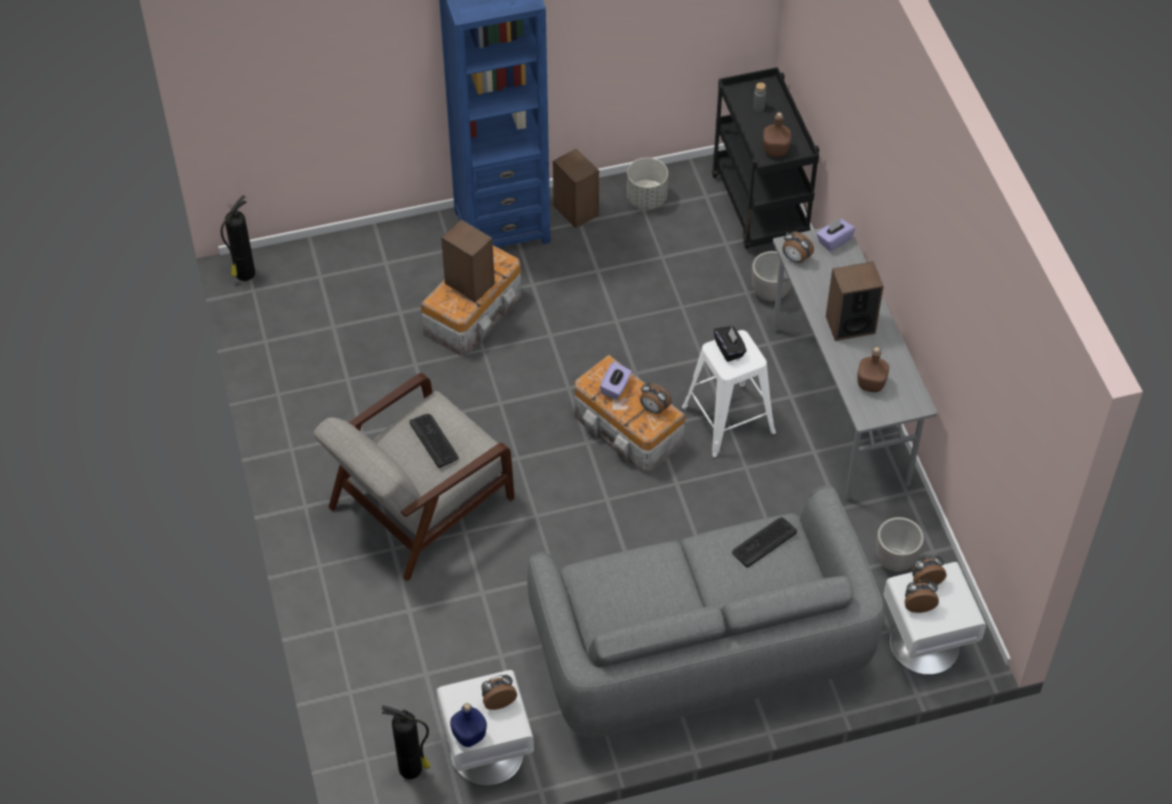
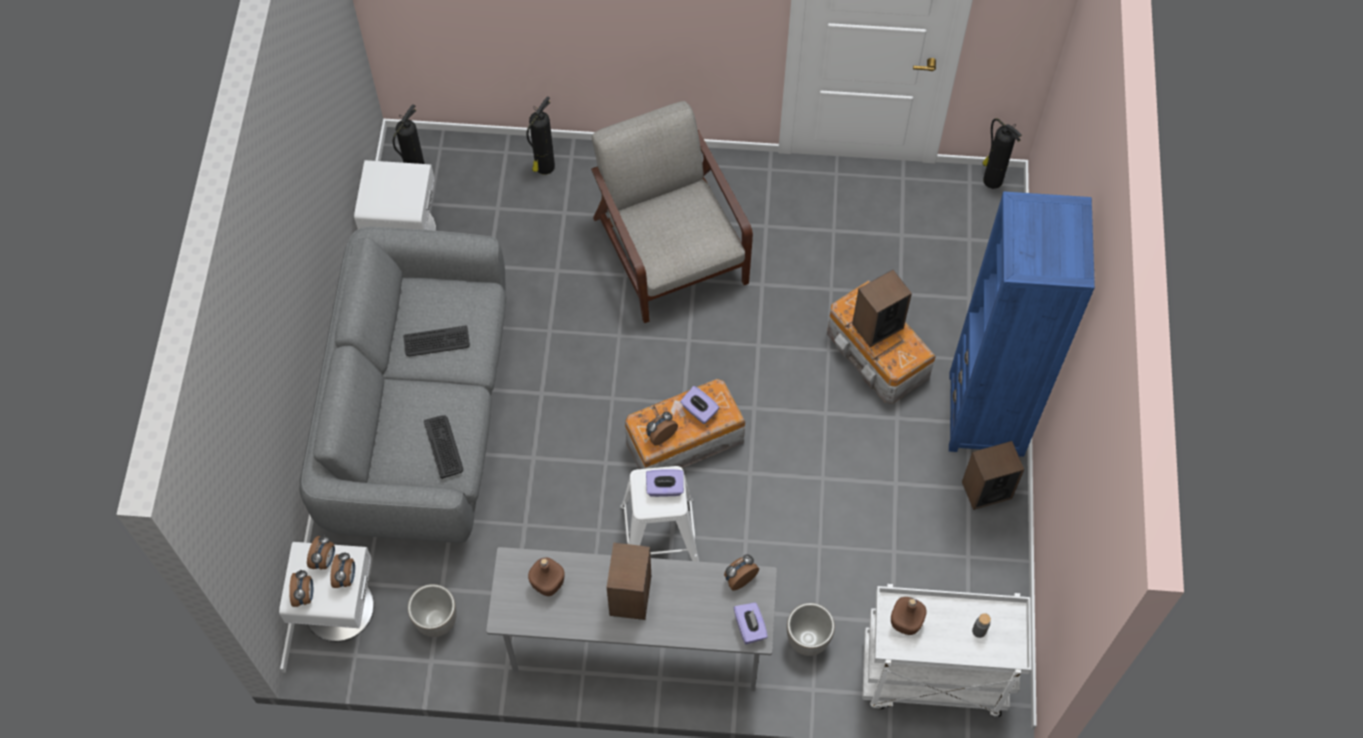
camera: 110 degrees right, 10 degrees up
(358, 648) = (544, 167): none -> fire extinguisher
(434, 440) = (680, 227): keyboard -> keyboard (436, 342)
(469, 736) = (375, 172): blue bottle -> none
(498, 700) = (396, 201): alarm clock -> alarm clock (305, 595)
(646, 198) = (982, 565): grey planter -> none
(729, 349) = (665, 488): black tissue box -> purple tissue box
(761, 208) = (931, 678): black cart -> white cart

